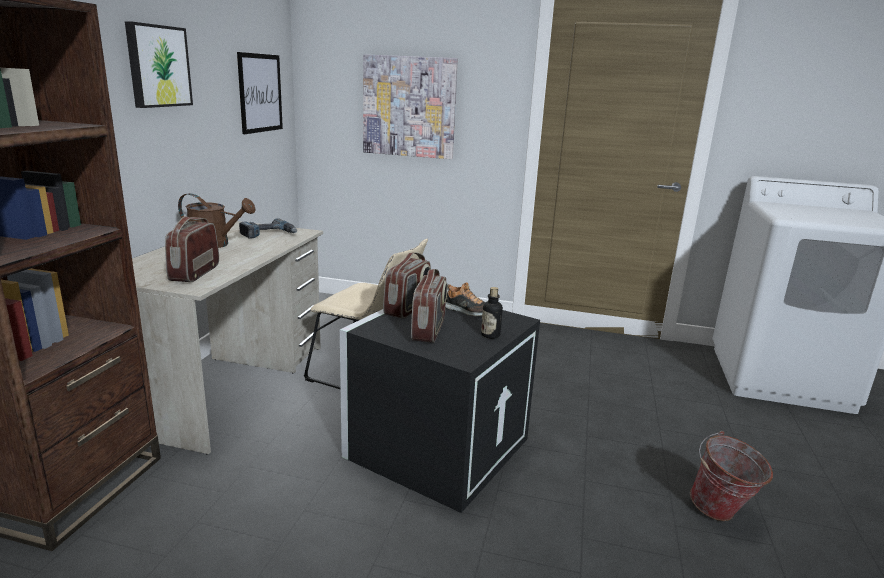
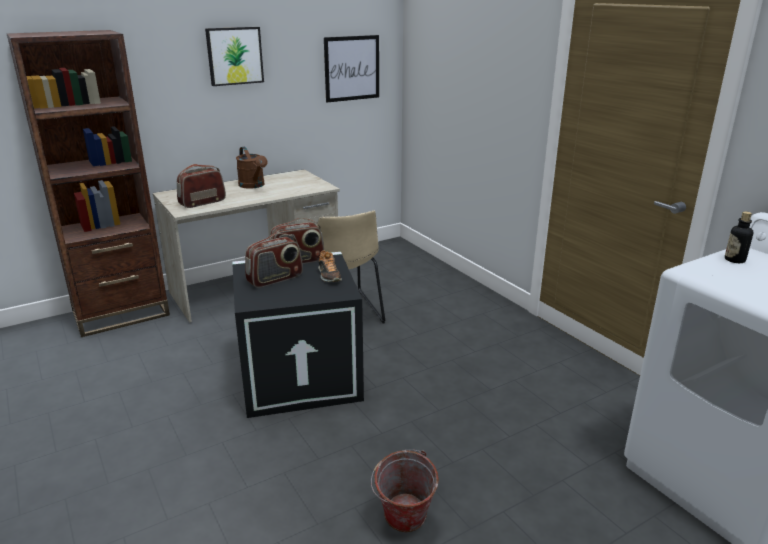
camera: 45 degrees right, 5 degrees up
(269, 234) = (299, 184): power drill -> none
(409, 107) = (467, 85): picture -> none
(490, 335) = (301, 296): bottle -> bottle (734, 260)

